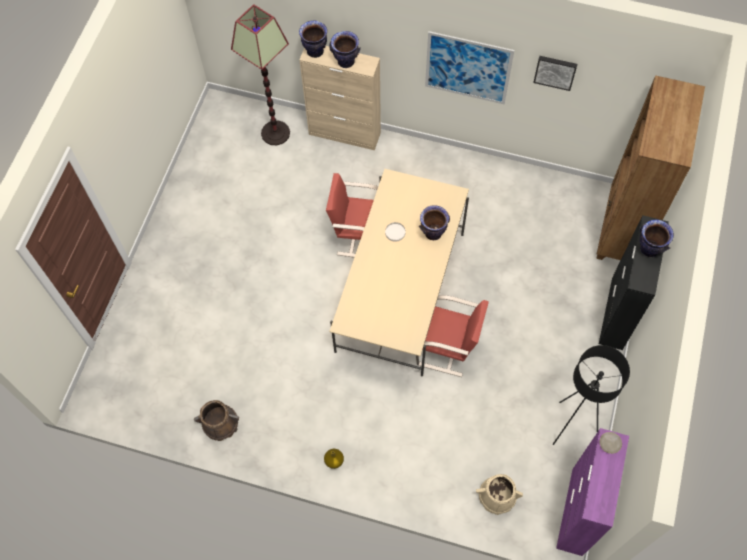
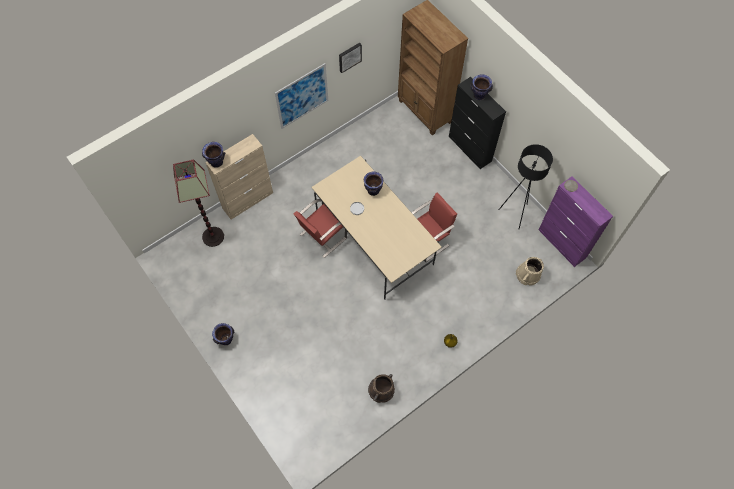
camera: 55 degrees left, 0 degrees up
(346, 61) = (239, 151): vase -> vase (226, 339)

